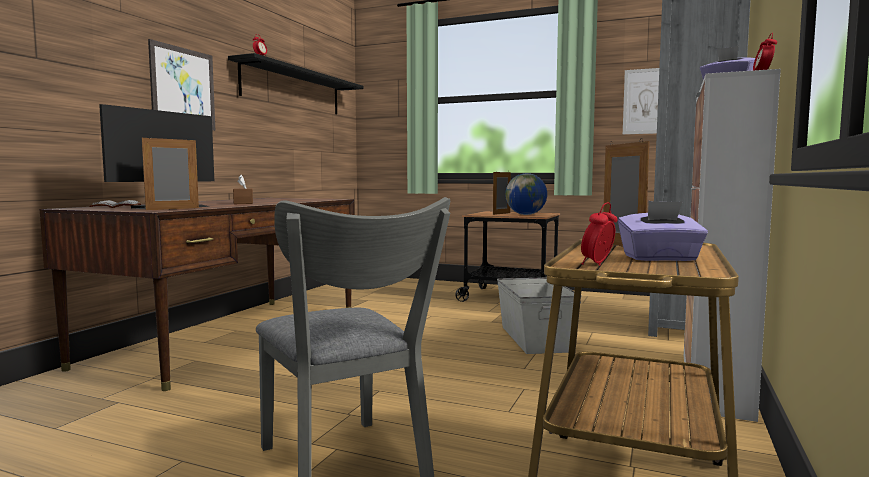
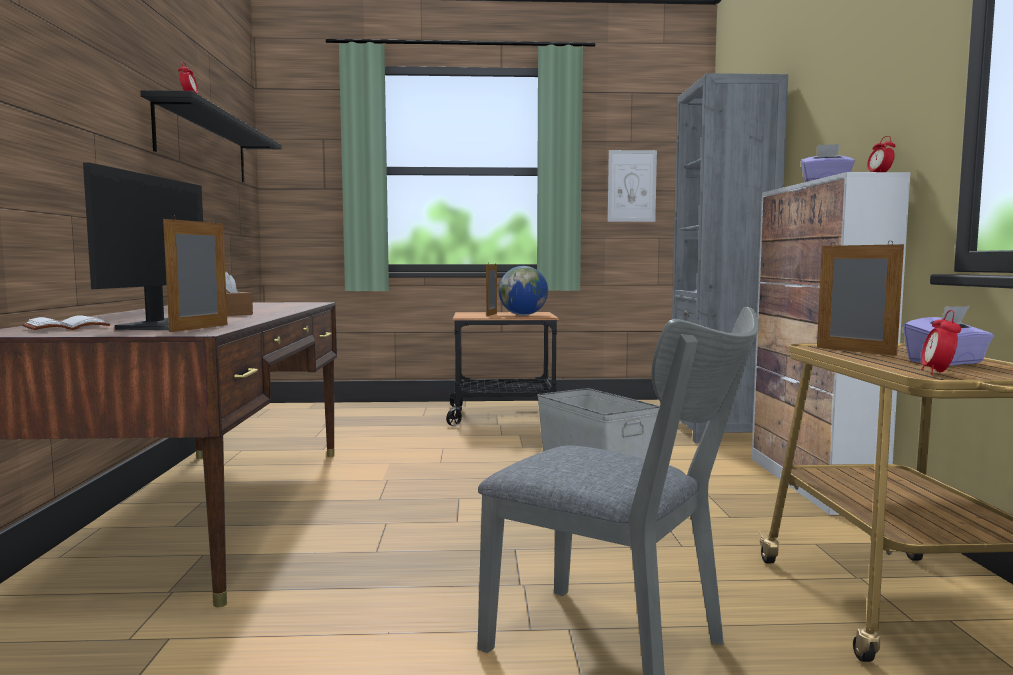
camera: 25 degrees left, 0 degrees up
(183, 88) = (96, 136): picture -> none

